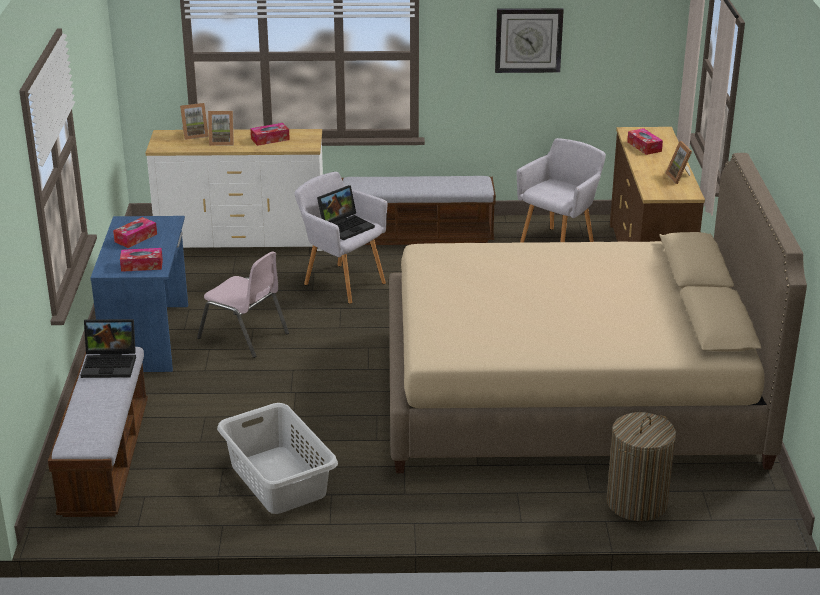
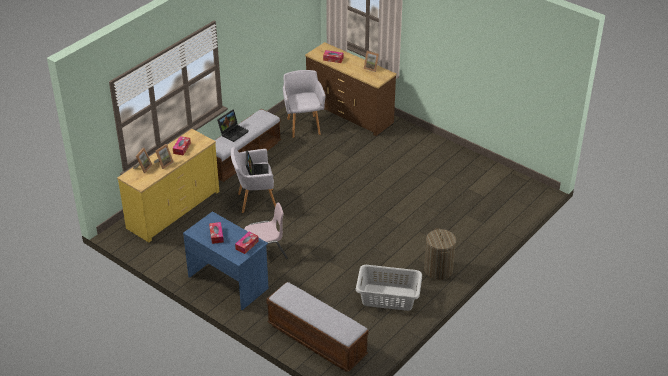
camera: 50 degrees left, 10 degrees up
(111, 364) = (294, 296): laptop -> laptop (233, 132)
(242, 239) = (173, 210): white dresser -> yellow dresser
(528, 40) = (260, 31): wall clock -> none
(569, 396) = (418, 191): beige bed -> none
(636, 503) = (501, 216): laundry basket -> laundry basket (438, 270)

